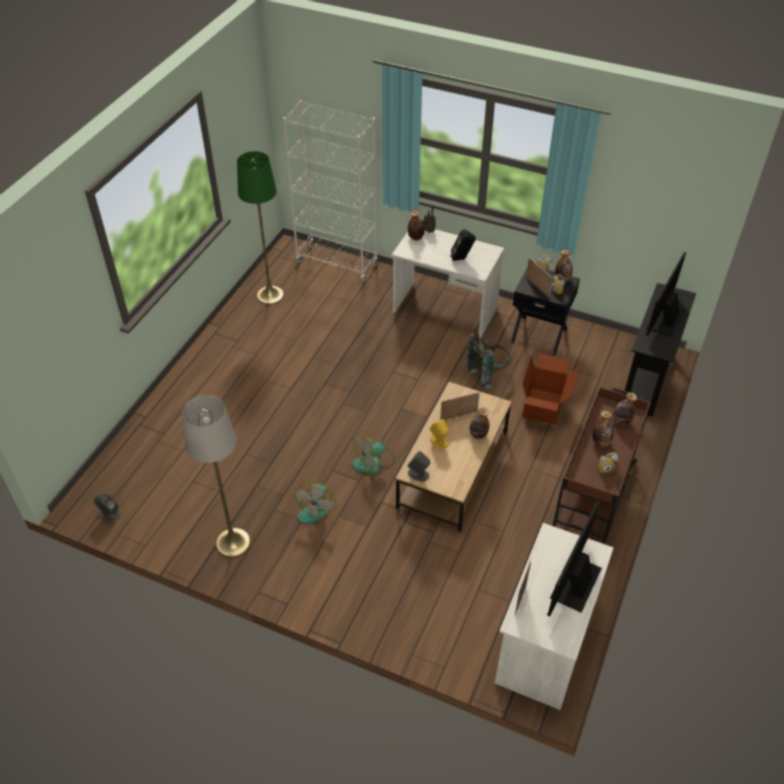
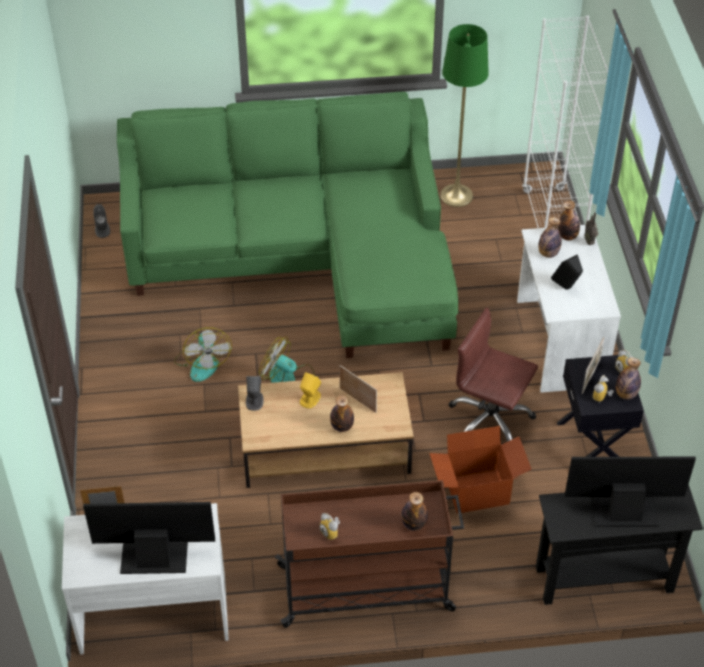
camera: 60 degrees right, 0 degrees up
(233, 542) = (124, 324): grey floor lamp -> none
(257, 401) = (303, 257): none -> green sofa
(316, 507) = (202, 362): fan -> fan turned 90 degrees counterclockwise
(488, 373) = (489, 422): grey backpack -> brown office chair
(601, 442) = (367, 516): bottle -> bottle (548, 254)

